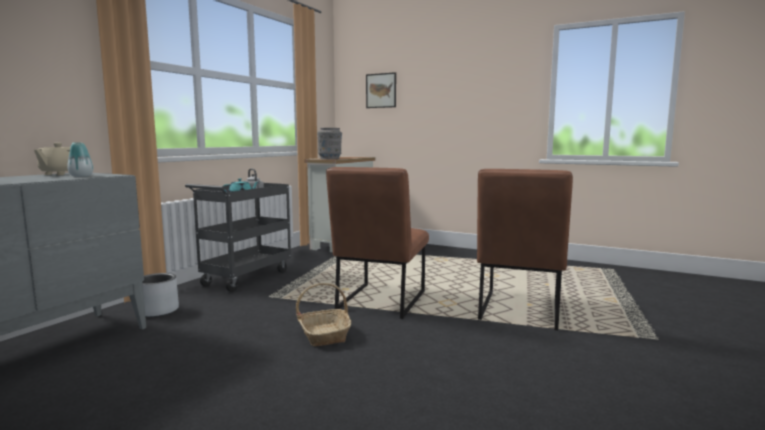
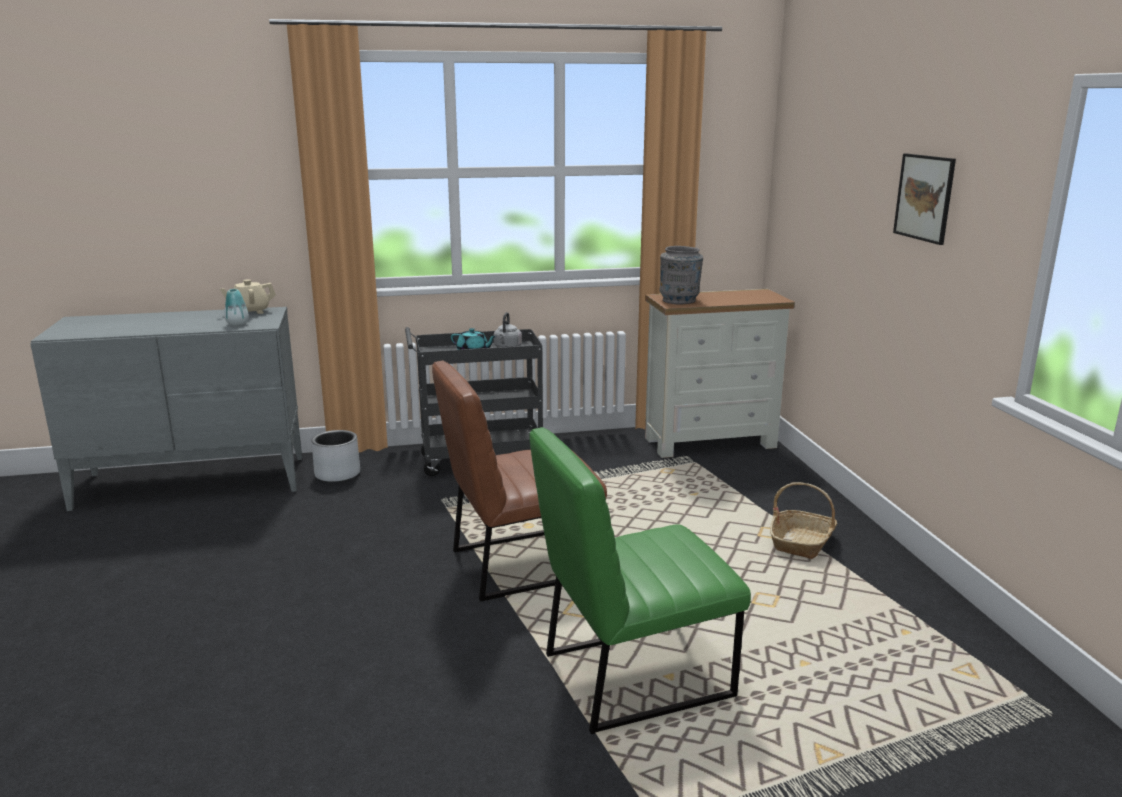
camera: 50 degrees right, 10 degrees up
(324, 334) = (376, 576): basket -> basket (802, 542)
(381, 90) = (817, 176): picture -> picture (924, 197)
(519, 310) = (631, 675): brown chair -> green chair

